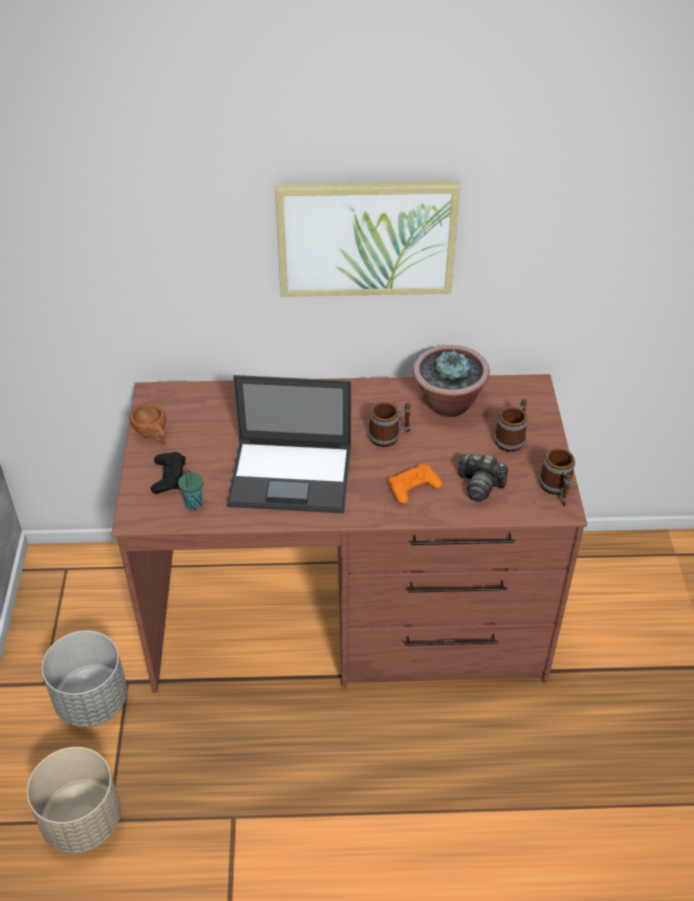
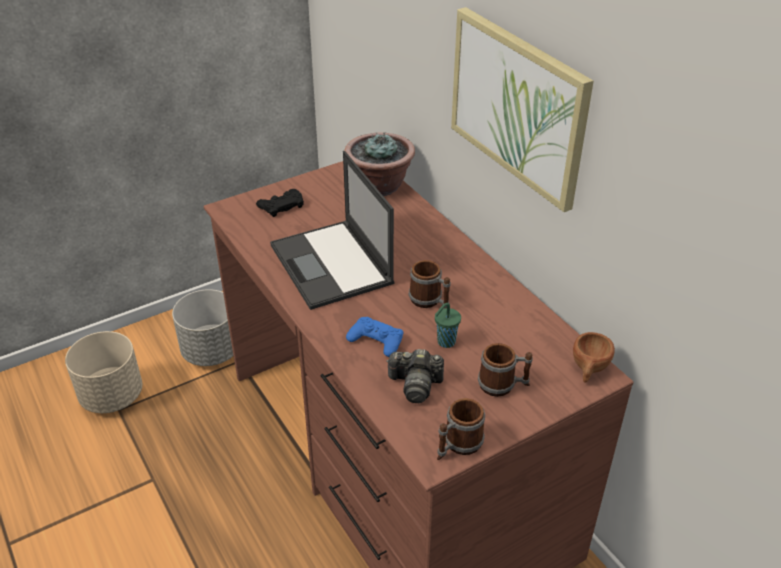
camera: 60 degrees right, 5 degrees down
(153, 435) = (320, 181): brown cup -> brown cup (589, 369)
(193, 504) = (260, 229): green cup -> green cup (445, 342)
(413, 487) = (376, 340): orange game controller -> blue game controller
(448, 404) = (510, 322): potted plant -> potted plant (379, 186)
(480, 485) = (415, 385): camera -> camera turned 75 degrees counterclockwise

